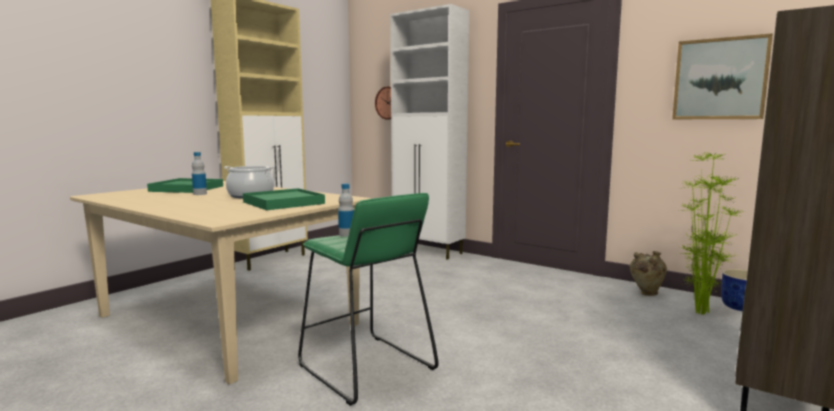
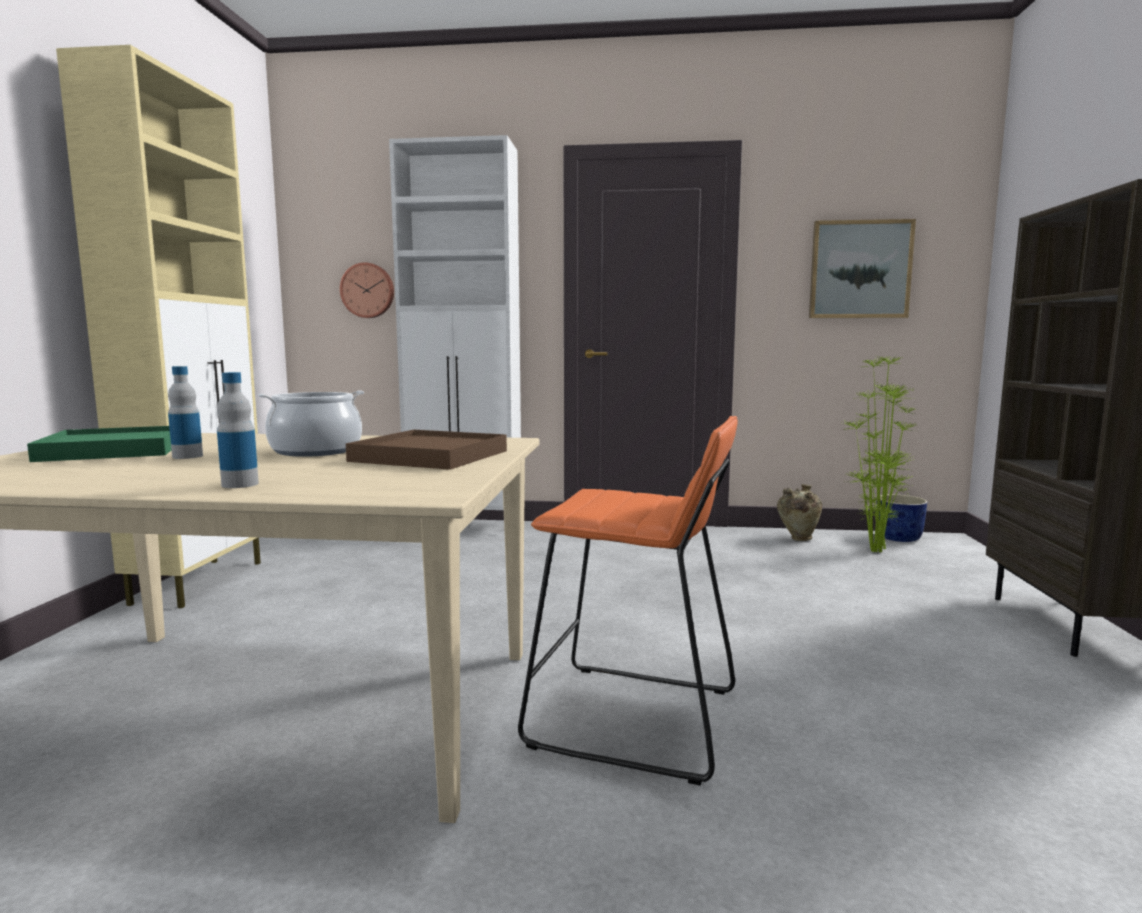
camera: 30 degrees left, 0 degrees up
(283, 203) = (429, 456): green tray -> brown tray
(346, 234) = (581, 499): bottle -> bottle (240, 484)
(365, 367) = (633, 719): green stool -> orange stool

